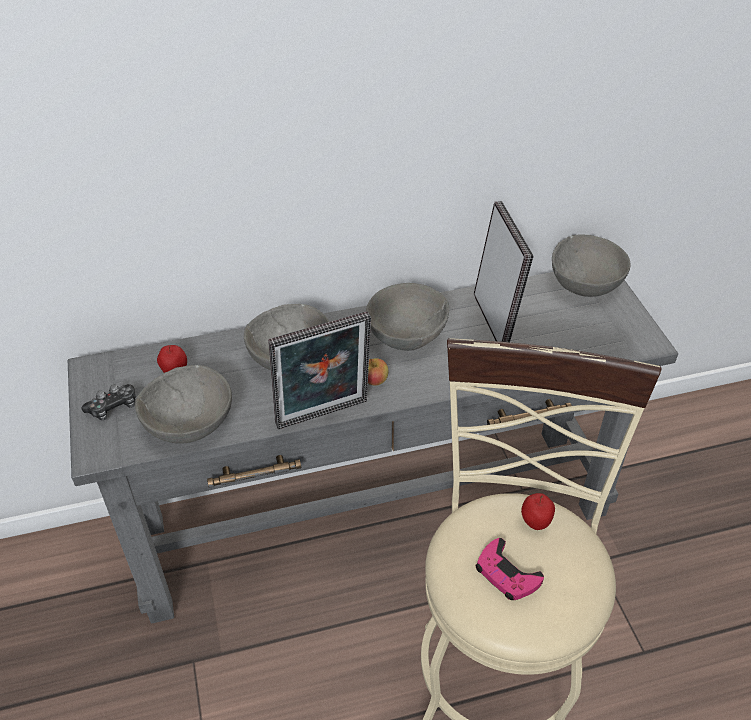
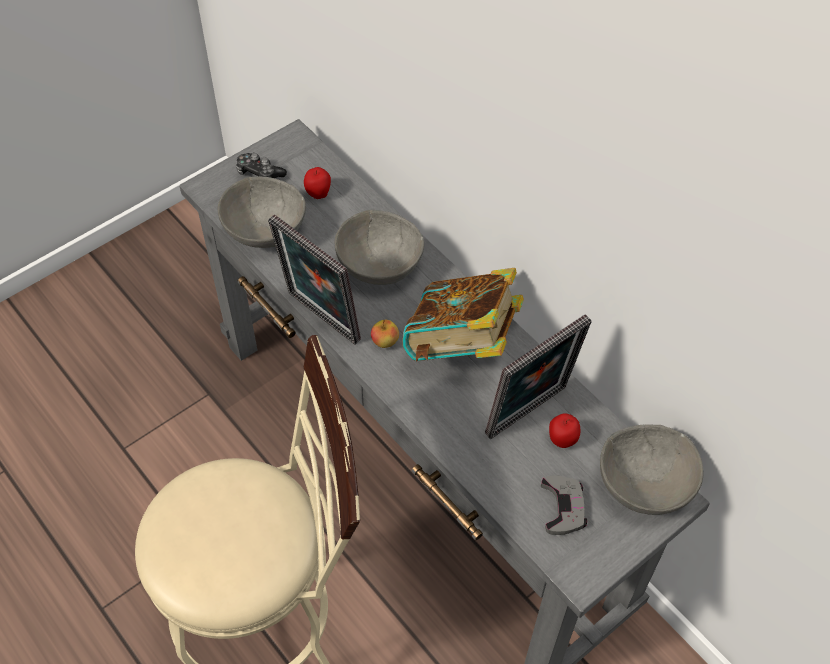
camera: 65 degrees right, 10 degrees up
(407, 335) = (462, 345): grey bowl -> book
(506, 574) = (205, 523): pink game controller -> none
(535, 523) = (272, 530): apple -> apple (562, 440)
(587, 331) = (563, 507): none -> grey game controller

